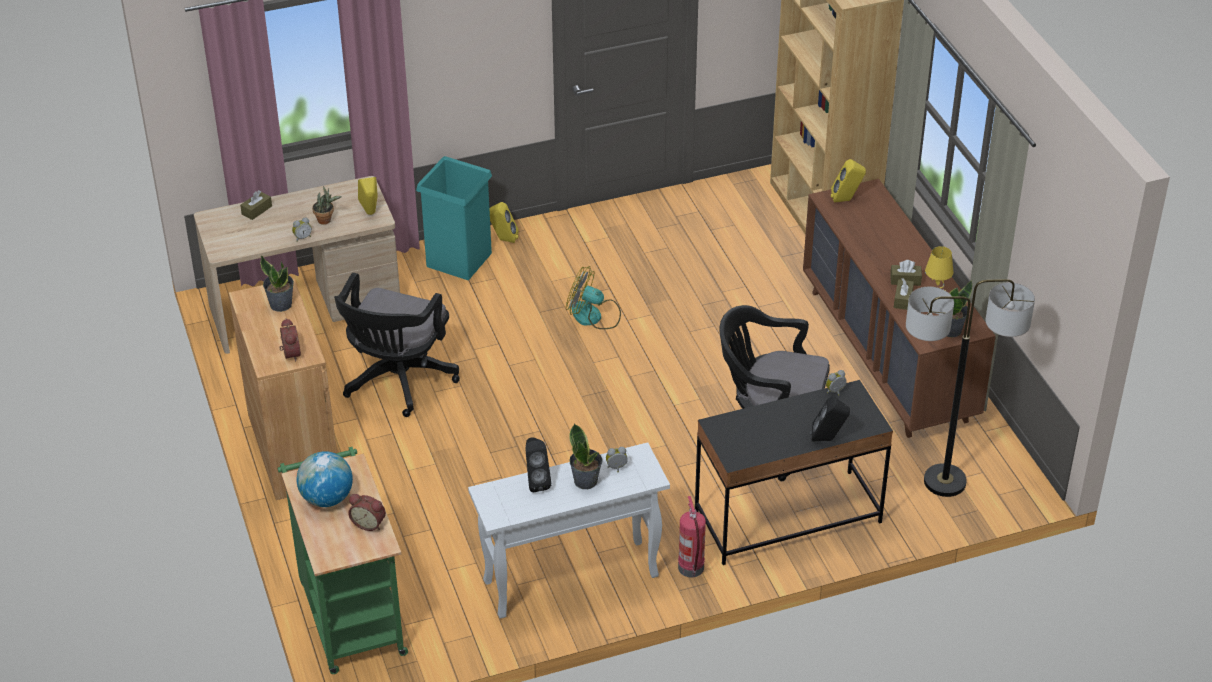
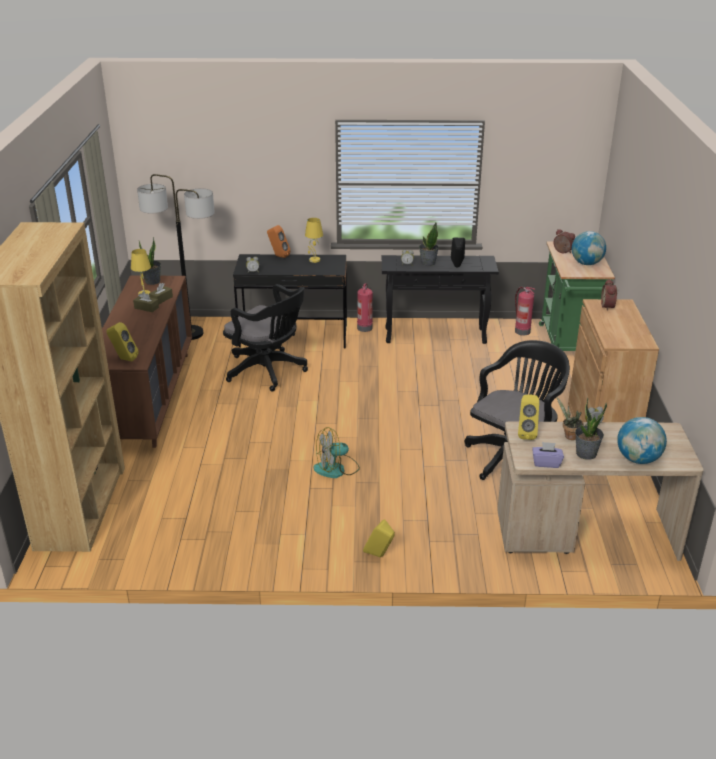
camera: 160 degrees left, 10 degrees down
(257, 210) = (638, 459): brown tissue box -> globe
(281, 304) = (615, 334): potted plant -> potted plant (586, 454)
(345, 187) = (546, 463): none -> purple tissue box
(434, 629) = (521, 331): none -> fire extinguisher
(459, 259) = (429, 546): turquoise trash can -> none
(569, 580) = (436, 335): white console table -> black console table
(594, 316) = (336, 469): fan -> fan turned 120 degrees clockwise
(766, 444) = (314, 260): none -> yellow table lamp
(828, 439) = (278, 256): black speaker -> orange speaker

